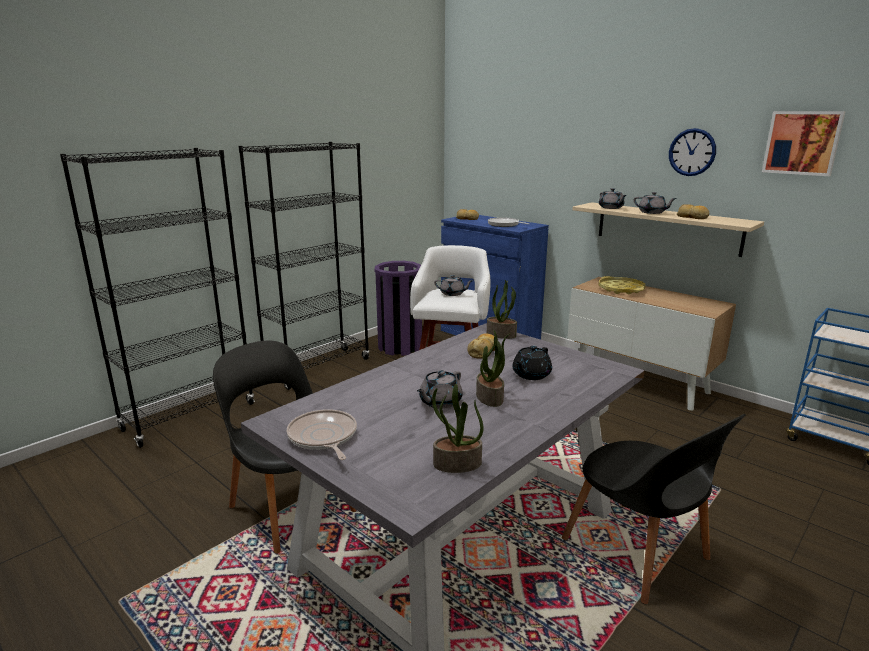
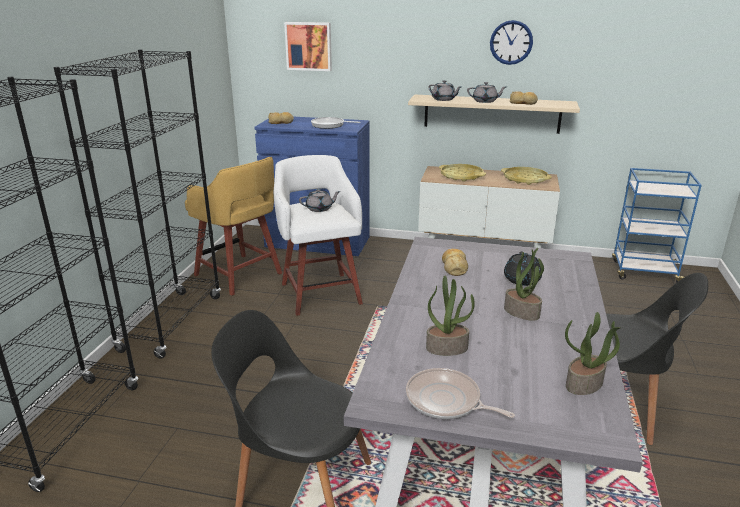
camera: 30 degrees left, 5 degrees up
(400, 347) = (239, 275): purple trash can -> yellow stool
(439, 402) = (490, 329): grey teapot -> none
(501, 334) = (445, 245): potted plant -> potted plant (447, 347)
(689, 302) = (525, 179): none -> yellow tray
(802, 143) = (604, 32): picture -> picture (309, 46)

